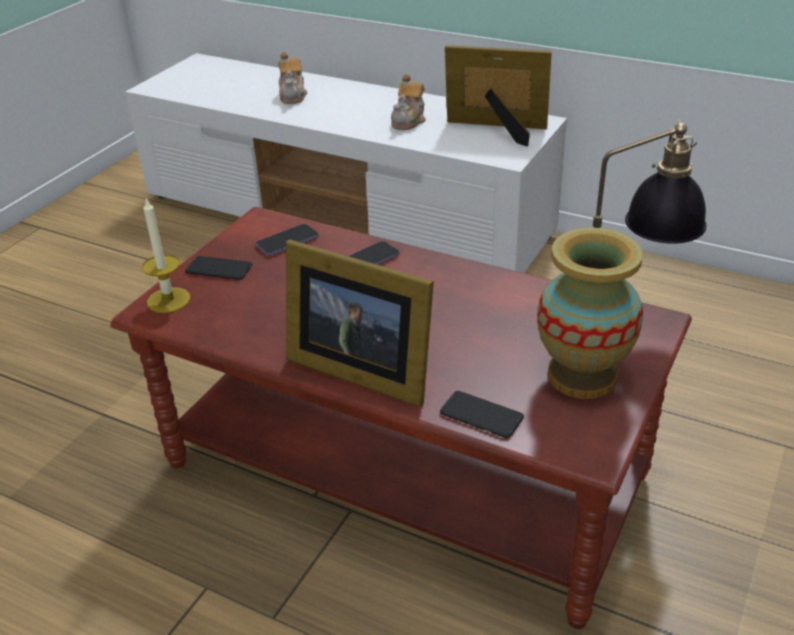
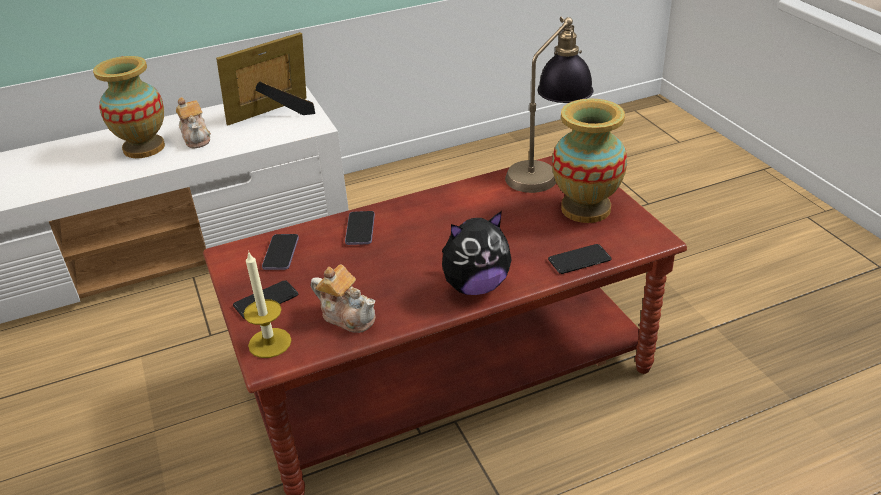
camera: 50 degrees left, 0 degrees up
(293, 95) = (54, 167): teapot -> teapot (348, 316)
(358, 368) = (475, 286): picture frame -> plush toy
(364, 110) = (144, 148): none -> vase

